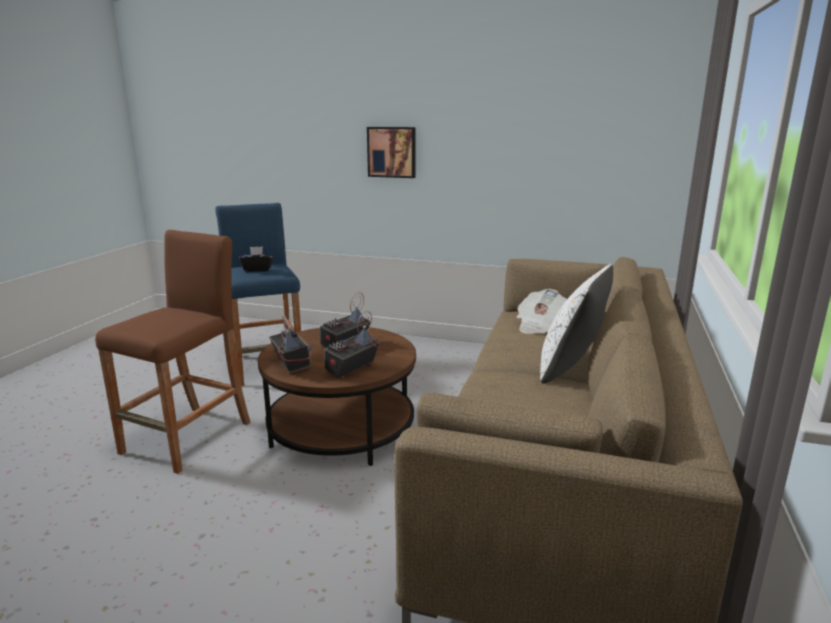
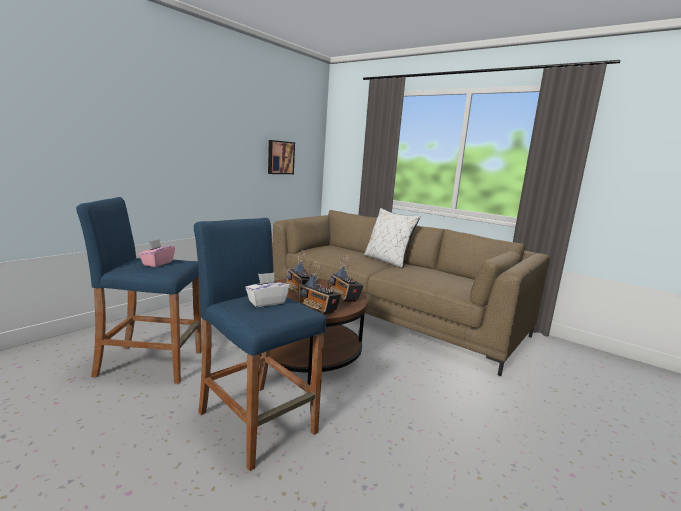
camera: 70 degrees left, 5 degrees down
(166, 317) = (266, 302): none -> white tissue box
(187, 438) = (257, 422): brown stool -> blue stool
(257, 269) = (157, 263): black tissue box -> pink tissue box
(292, 364) = (317, 309): radio -> radio turned 135 degrees counterclockwise
(392, 152) = (168, 149): picture -> picture (280, 157)
(540, 326) = (333, 252): newspaper -> none

